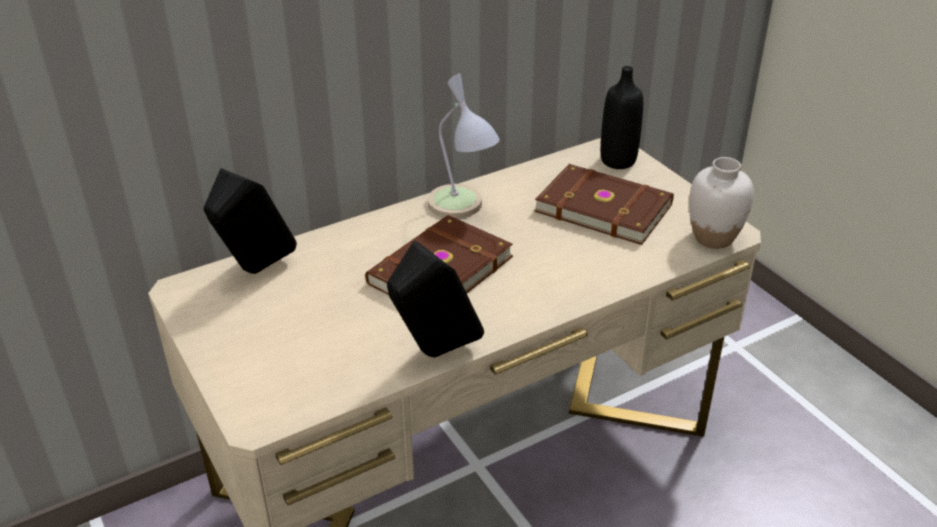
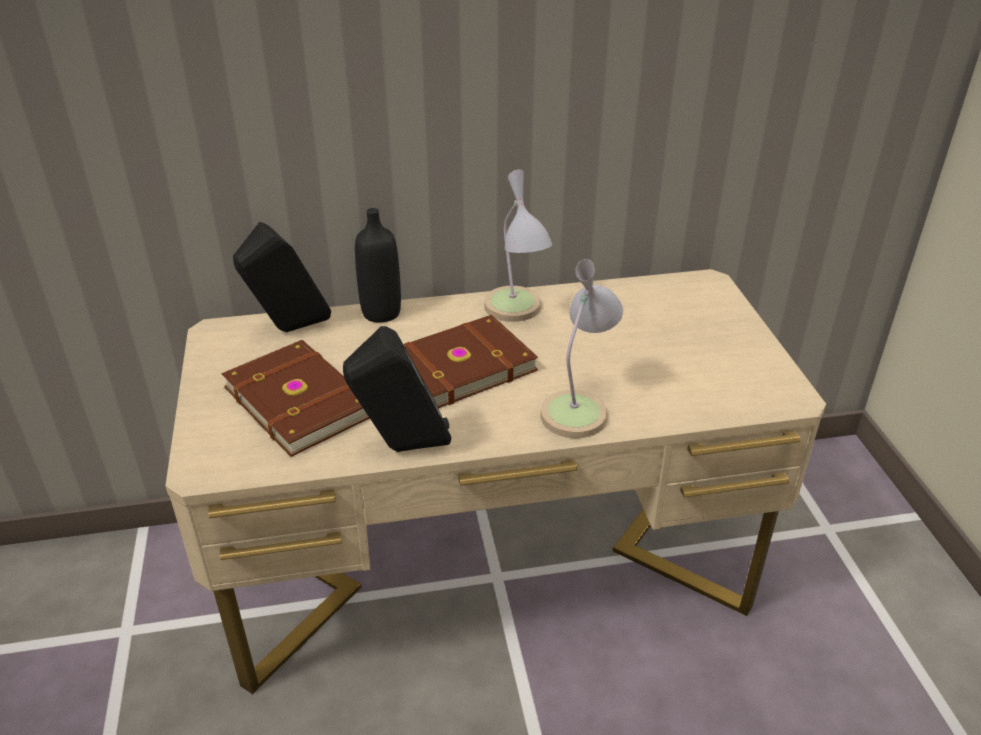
camera: 20 degrees right, 0 degrees up
(567, 280) = (579, 407): none -> table lamp
(603, 207) = (663, 341): brown book -> brown book (301, 399)
(618, 161) = (707, 297): black bottle -> black bottle (381, 312)
(713, 238) = (766, 399): white vase -> none

